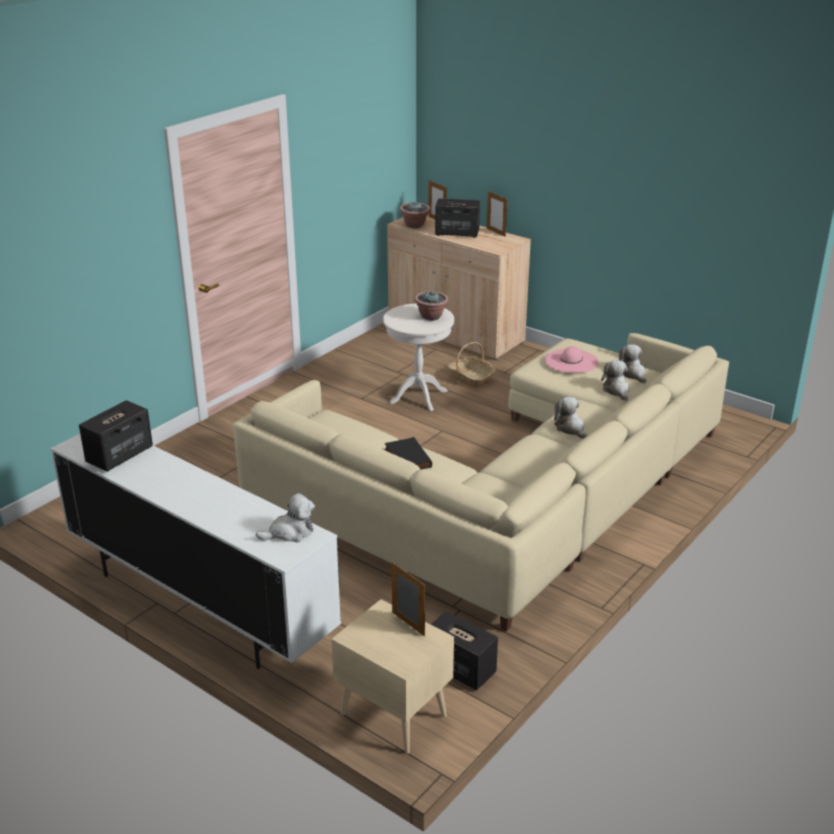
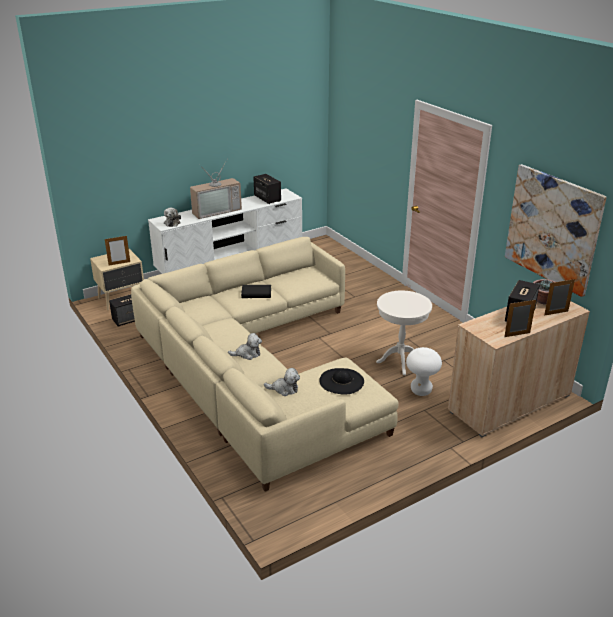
camera: 110 degrees right, 0 degrees up
(203, 498) = (216, 210): none -> television
(369, 162) = (552, 228): none -> picture
(431, 317) = (403, 308): potted plant -> none
(470, 378) = (421, 391): basket -> white stool
(571, 361) = (341, 381): pink hat -> black hat
(632, 374) = (304, 405): plush toy -> none

